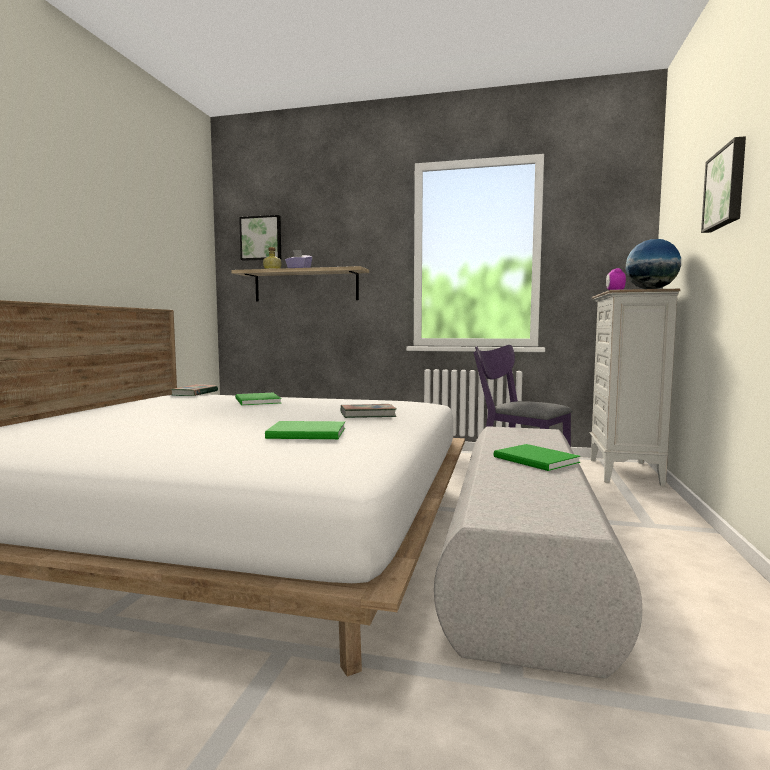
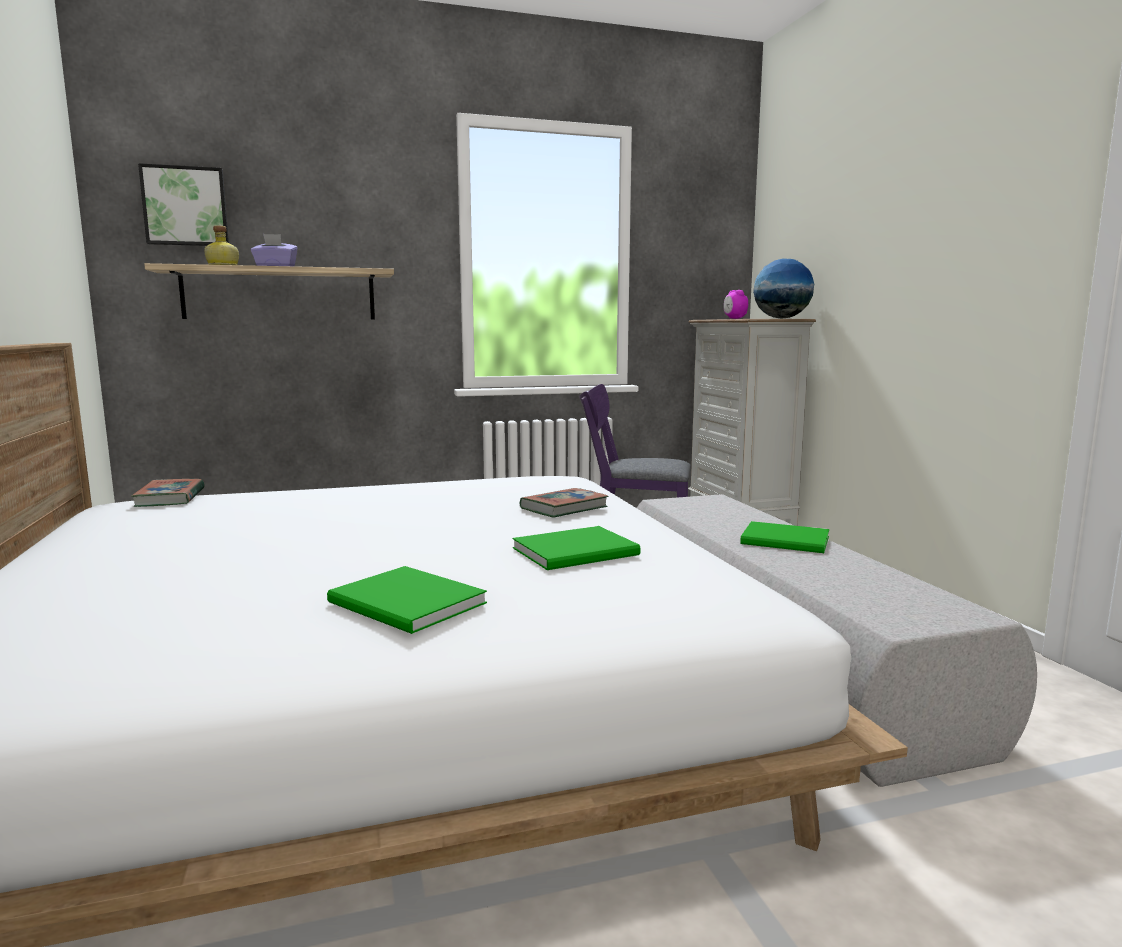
camera: 30 degrees left, 5 degrees up
(256, 401) = (337, 502): green book -> green book (407, 605)
(726, 188) = (900, 216): picture -> none

